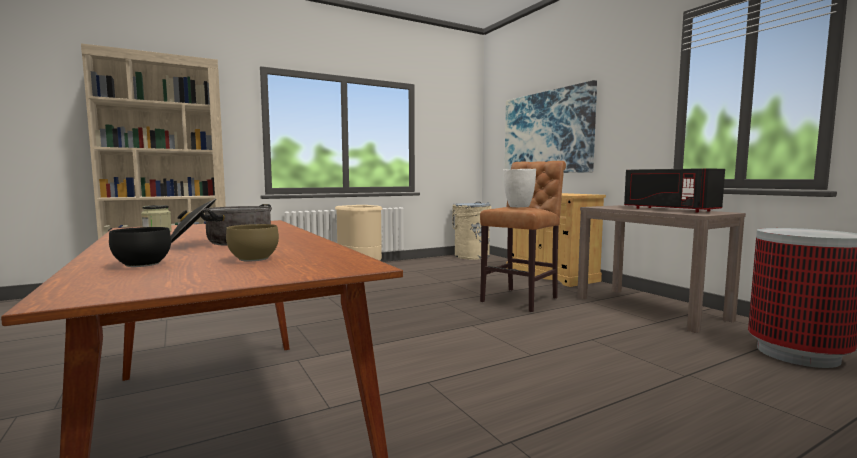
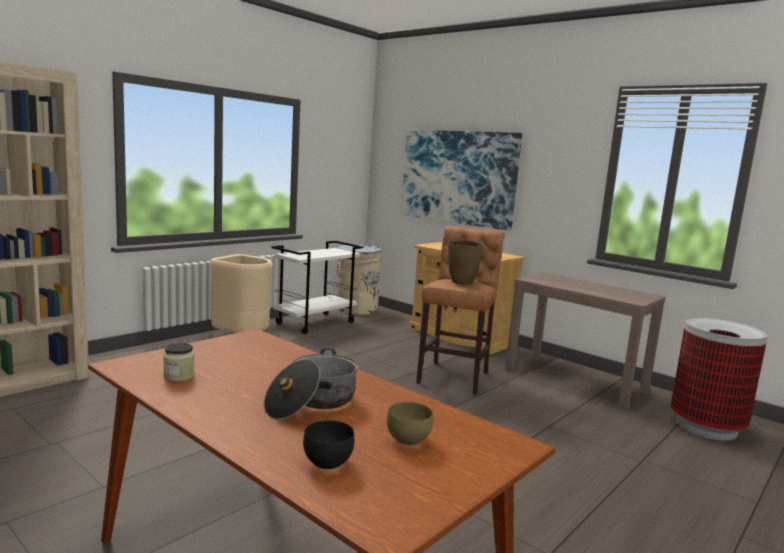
camera: 20 degrees left, 5 degrees up
(428, 263) = (315, 323): none -> white cart
(518, 206) = (462, 282): white vase -> brown vase
(668, 210) = (599, 288): black microwave -> none

